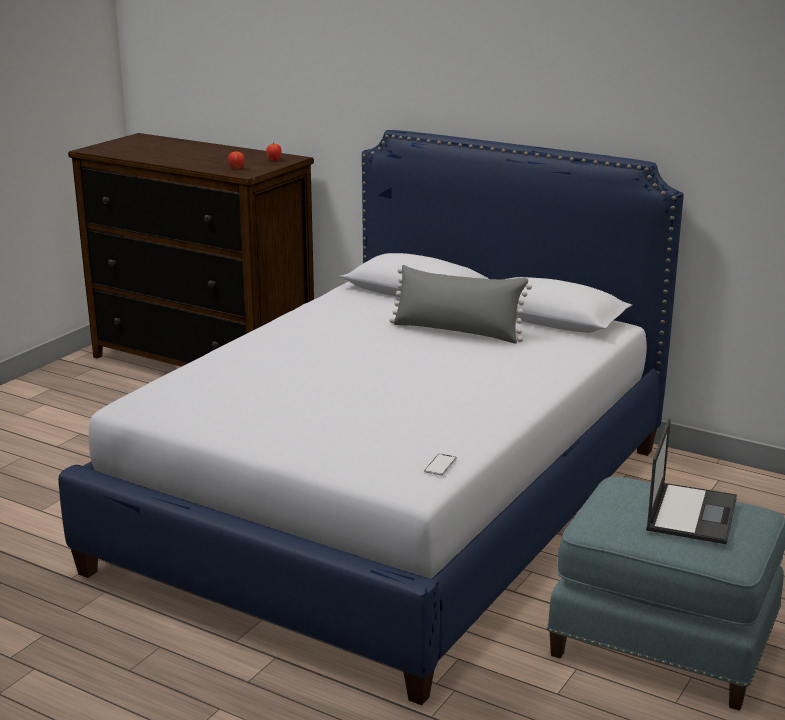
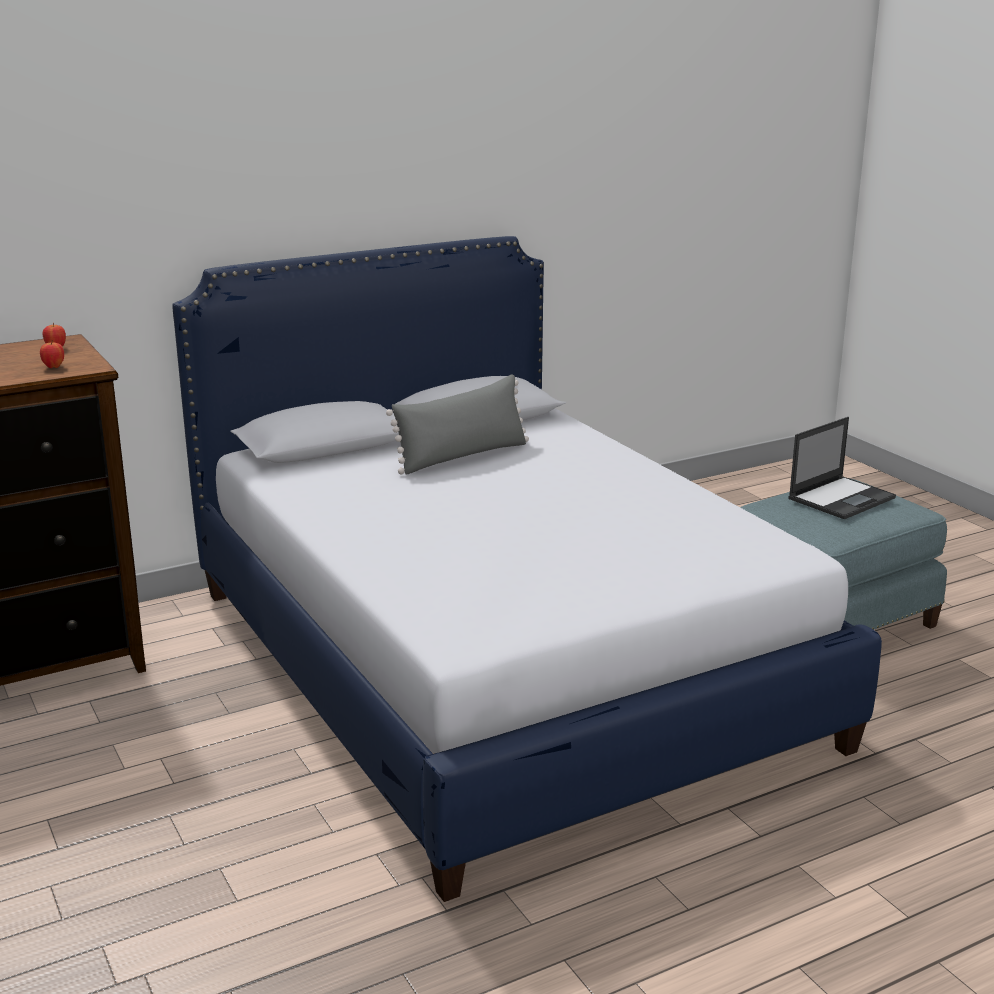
camera: 60 degrees left, 0 degrees up
(440, 465) = (767, 534): phone -> none
(691, 513) = (842, 498): laptop -> laptop turned 90 degrees clockwise

